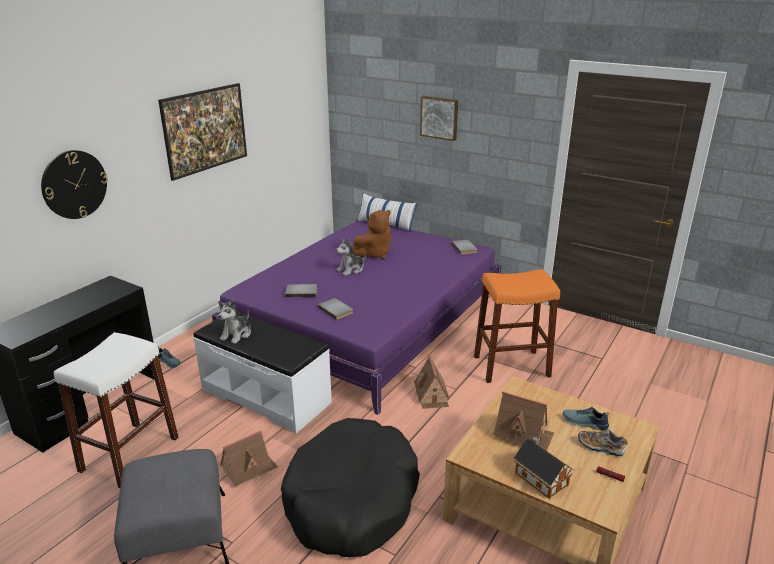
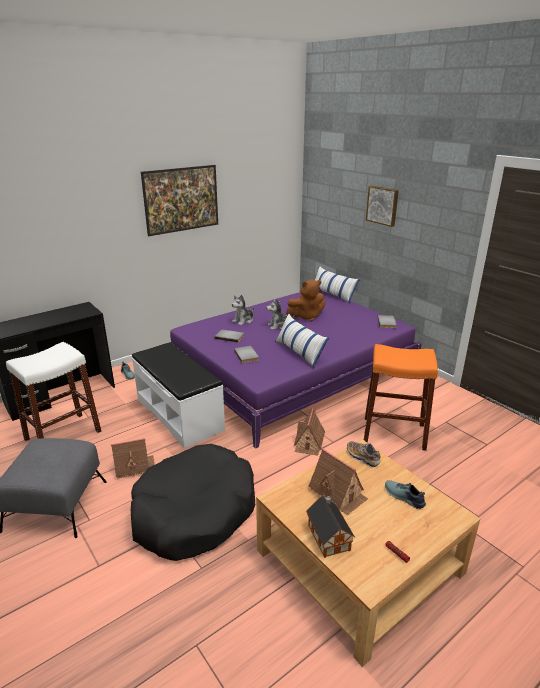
camera: 20 degrees right, 0 degrees up
(74, 184) = (64, 229): wall clock -> none
(237, 334) = (160, 360): plush toy -> plush toy (243, 320)
(392, 296) = (299, 352): none -> pillow
(600, 448) = (404, 524): shoe -> shoe (362, 457)

